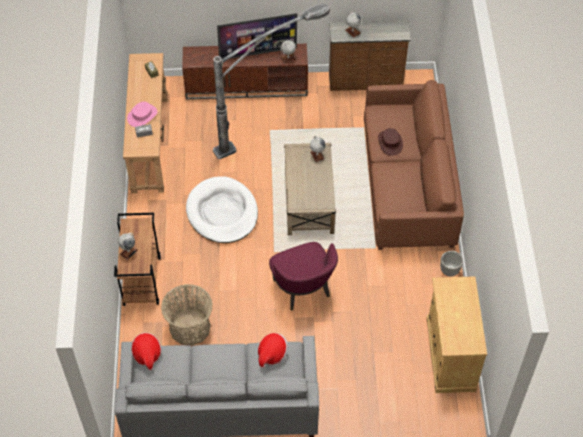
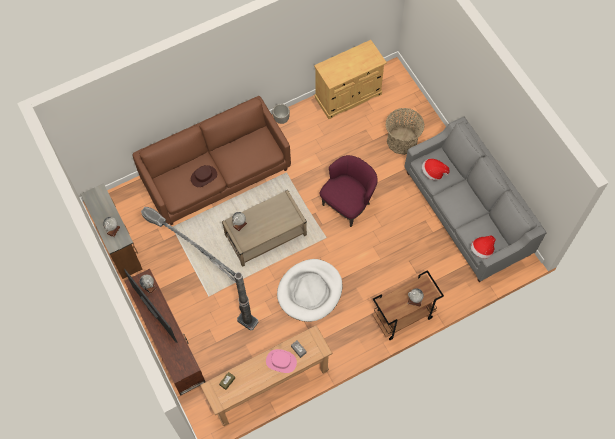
camera: 115 degrees left, 10 degrees up
(190, 327) = (421, 263): basket -> basket (402, 141)

